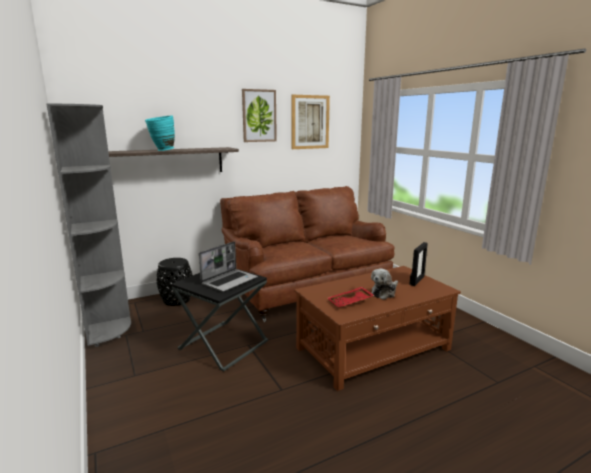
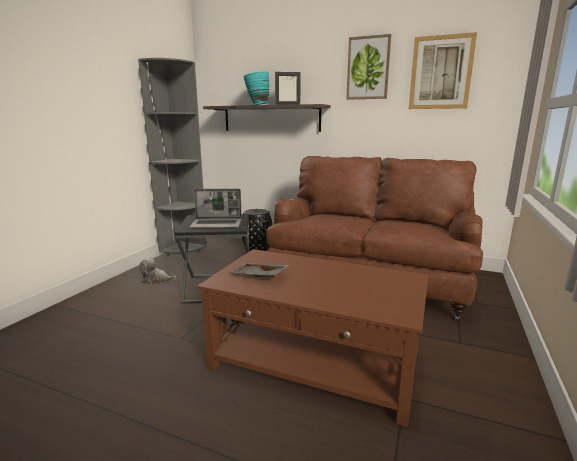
camera: 50 degrees right, 0 degrees up
(350, 302) = (258, 276): red tray -> grey tray
(384, 293) = (315, 284): plush toy -> plush toy (156, 280)
(417, 280) = (393, 292): picture frame -> picture frame (287, 105)

